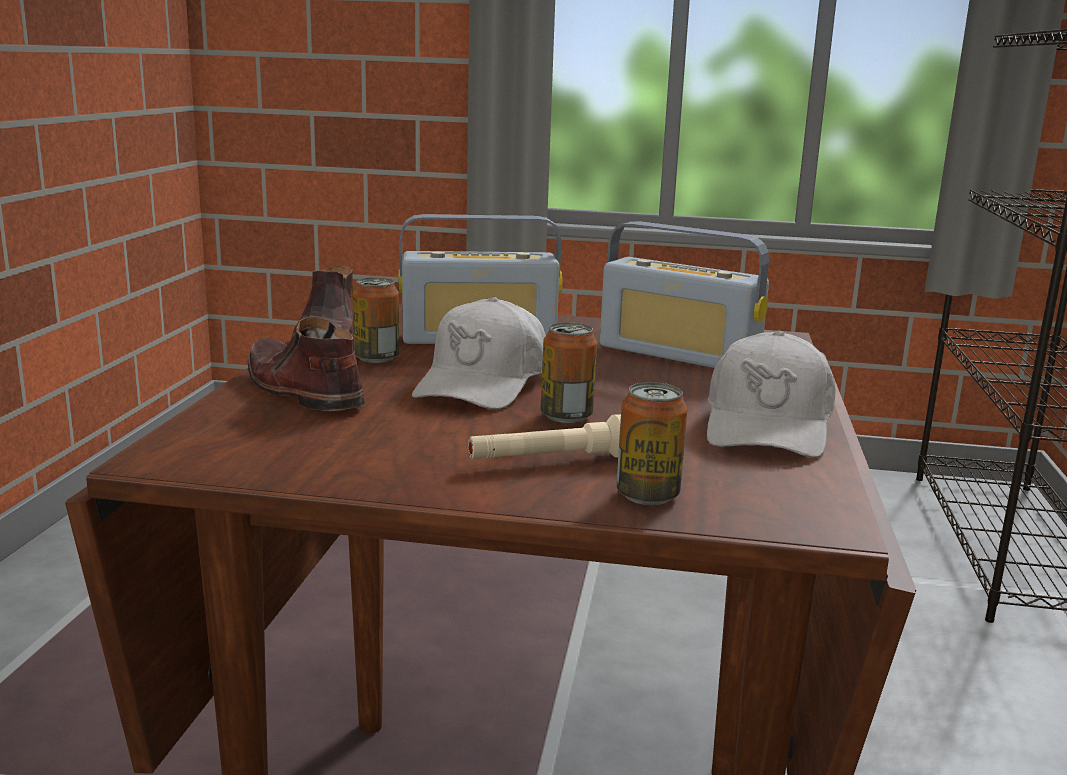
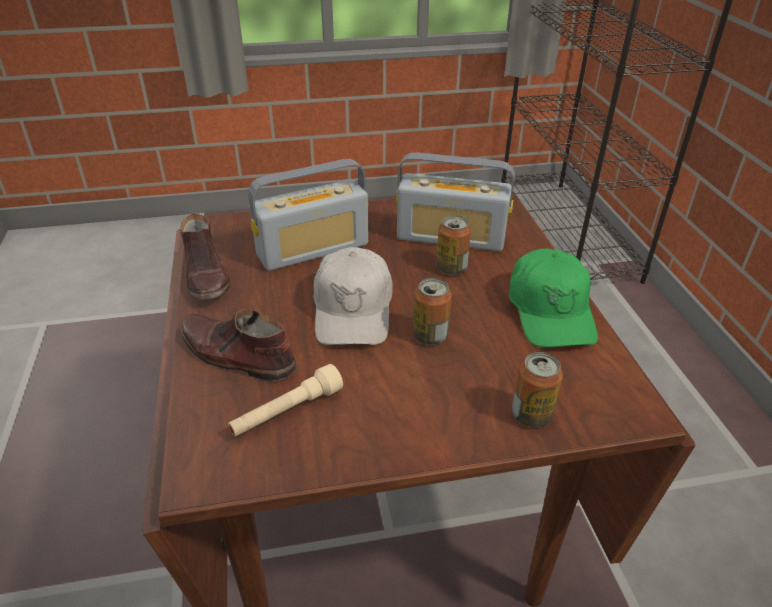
camera: 20 degrees left, 20 degrees up
(376, 358) = (260, 296): can -> can (451, 268)
(554, 461) = (455, 393): beige flashlight -> beige flashlight (287, 412)
(768, 426) = (551, 311): white cap -> green cap

